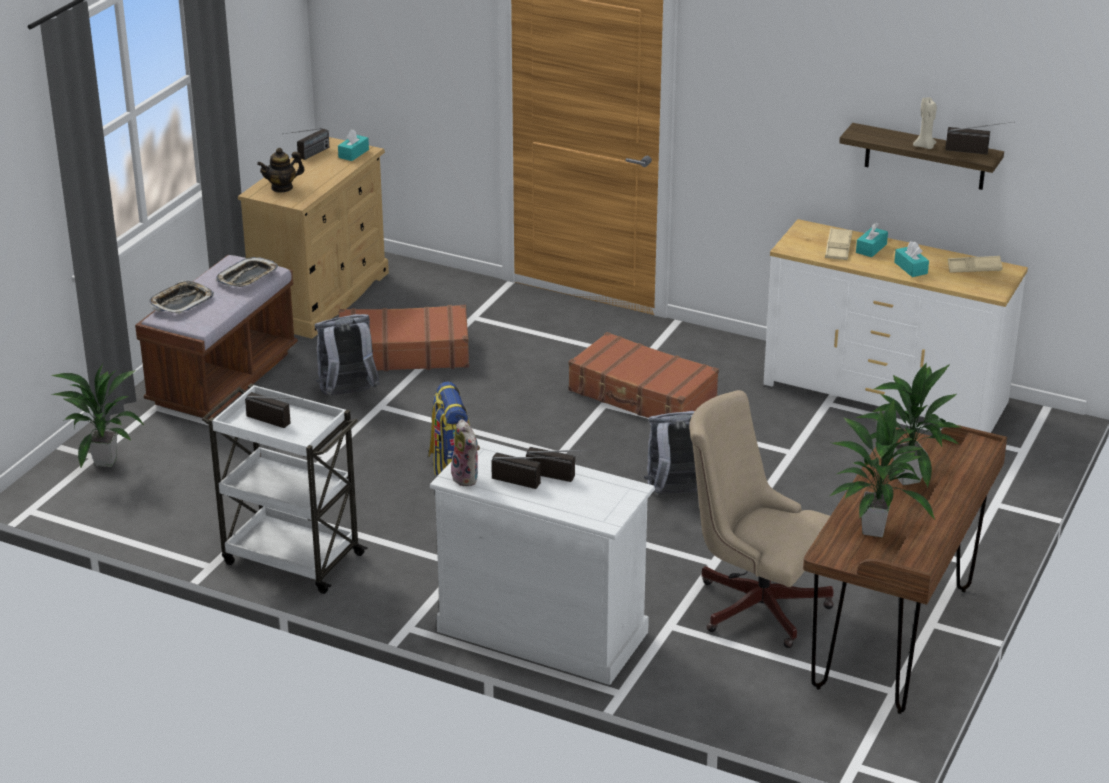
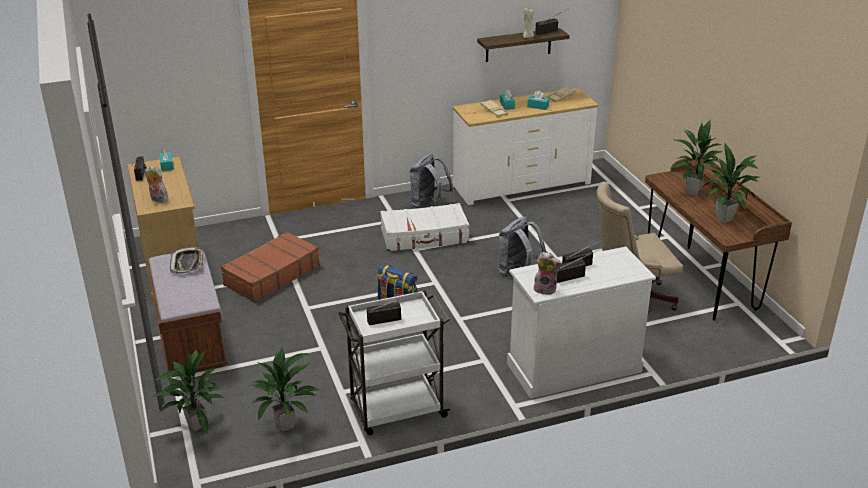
camera: 45 degrees left, 0 degrees up
(174, 509) = (286, 426): none -> potted plant
(181, 302) = (171, 295): tray -> none
(282, 187) = (157, 199): teapot -> plush toy
(347, 395) = (278, 312): grey backpack -> grey backpack (428, 204)
(642, 395) = (425, 236): brown suitcase -> white suitcase

